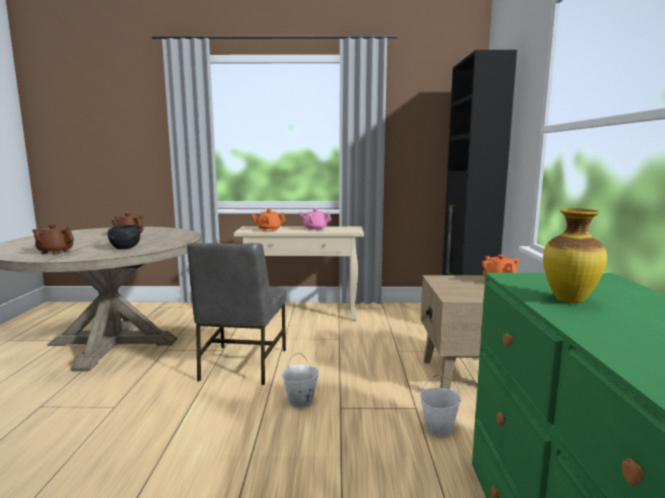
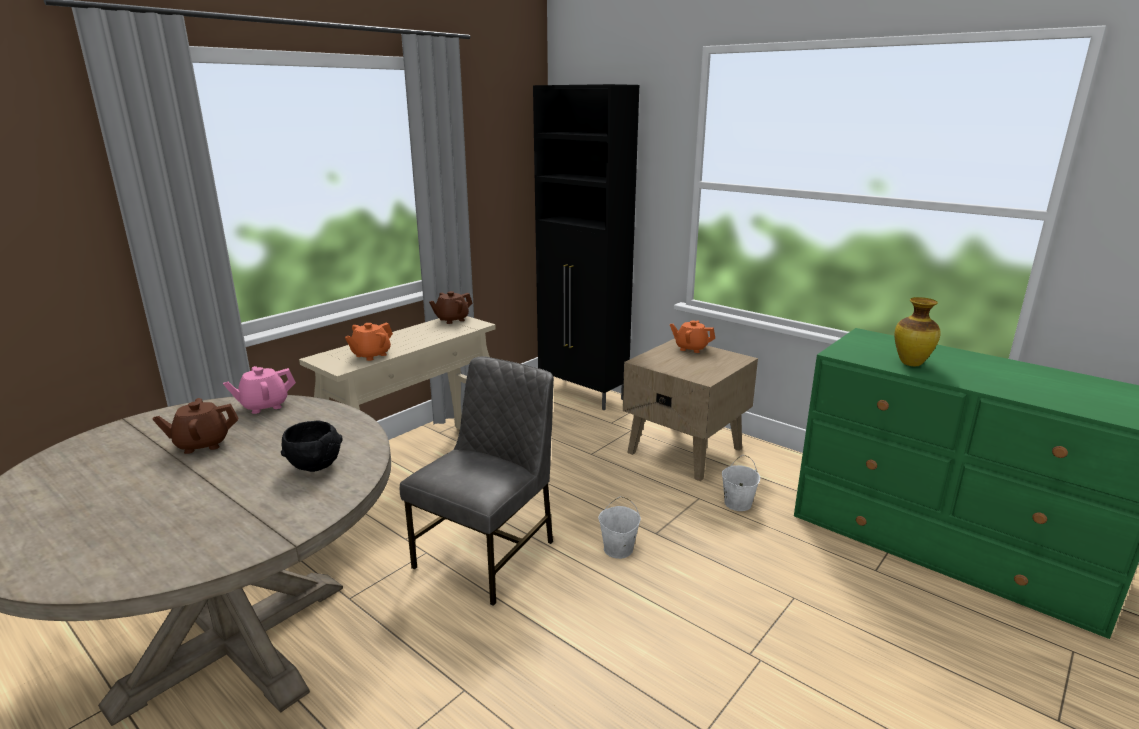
camera: 50 degrees left, 10 degrees up
(55, 252) = (220, 526): brown teapot -> brown teapot (452, 320)
(241, 365) = (488, 554): grey chair -> grey chair turned 105 degrees counterclockwise
(315, 229) = (424, 335): pink teapot -> pink teapot (264, 406)

